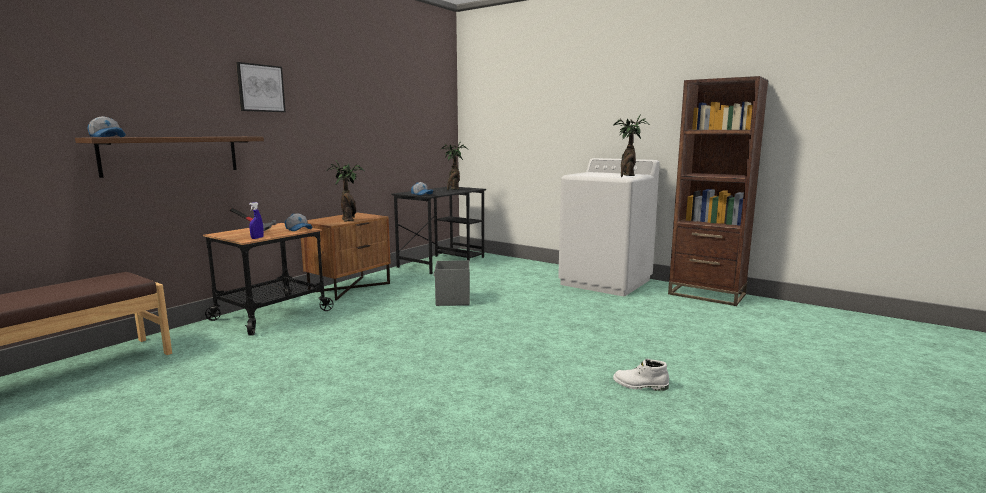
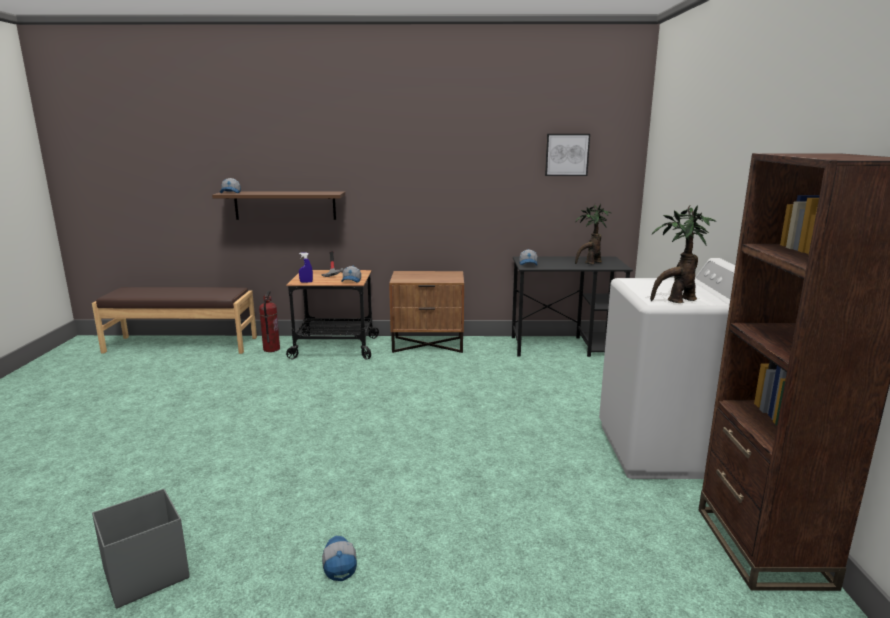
camera: 55 degrees right, 5 degrees up
(200, 339) = (271, 349): none -> fire extinguisher
(260, 88) = (363, 148): picture -> picture (567, 154)
(349, 220) = (421, 279): potted plant -> none
(452, 300) = (458, 391): grey storage box -> grey storage box (145, 575)
(640, 385) = (338, 564): white boot -> cap

